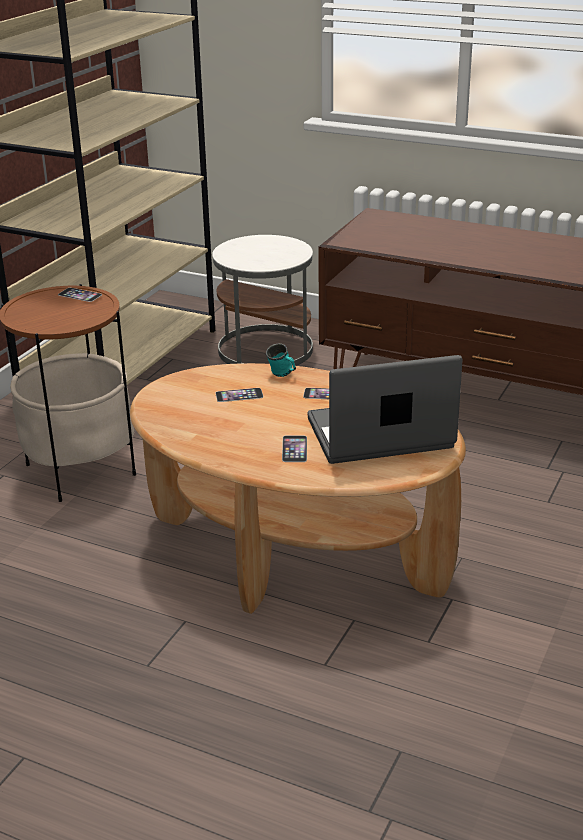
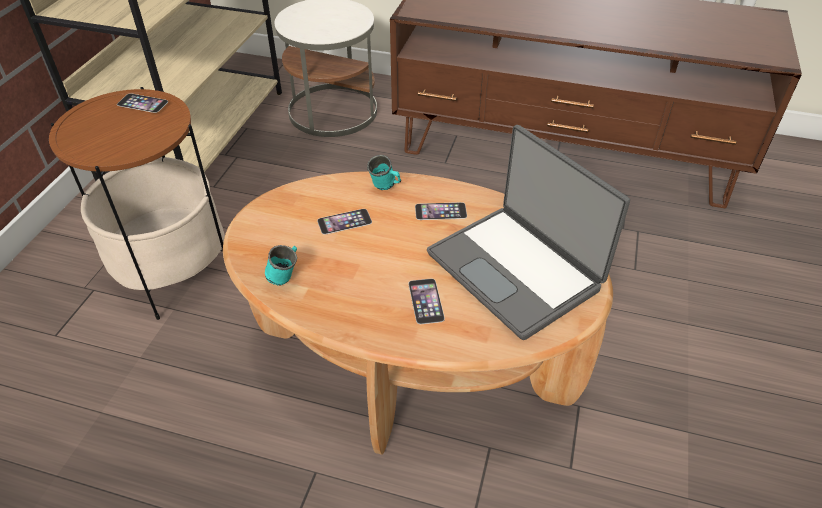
camera: 10 degrees left, 15 degrees up
(179, 425) = (286, 276): none -> turquoise mug
(380, 435) = (516, 270): laptop -> laptop turned 105 degrees counterclockwise

